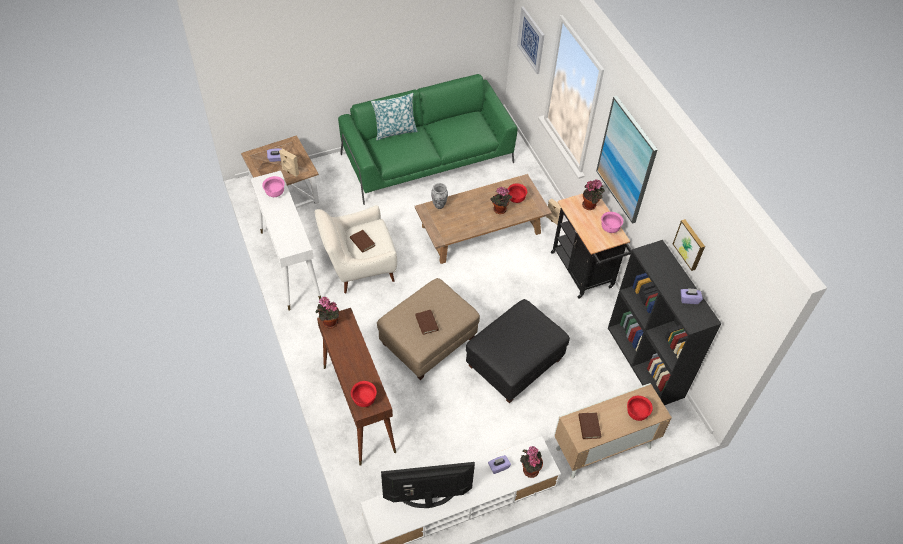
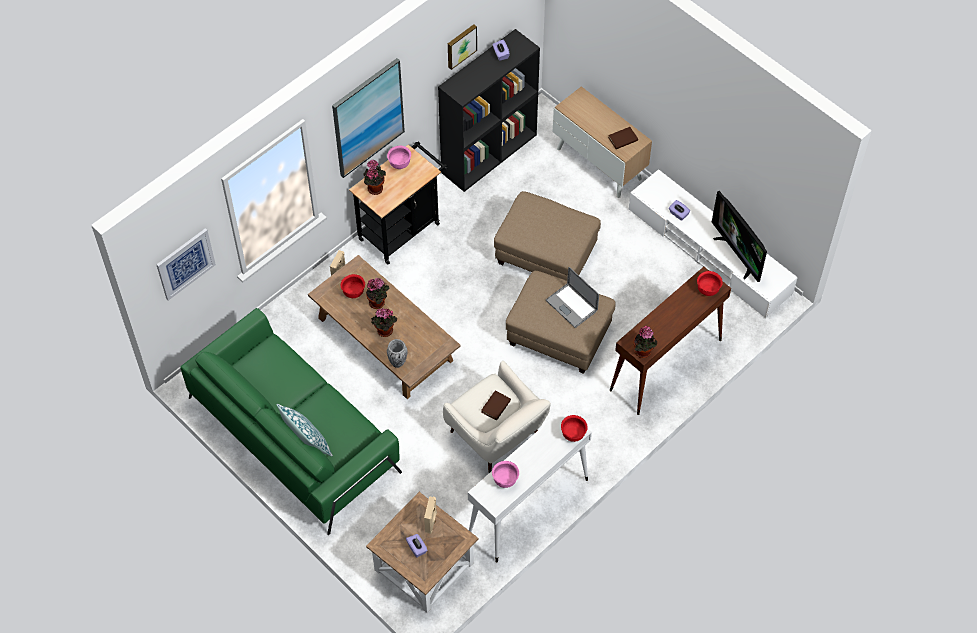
camera: 110 degrees left, 5 degrees up
(426, 323) = (571, 305): brown book -> laptop
(514, 364) = (546, 255): black ottoman -> beige ottoman
(529, 469) = (667, 191): potted plant -> potted plant (384, 332)
(636, 413) = (591, 110): red bowl -> red bowl (573, 434)

